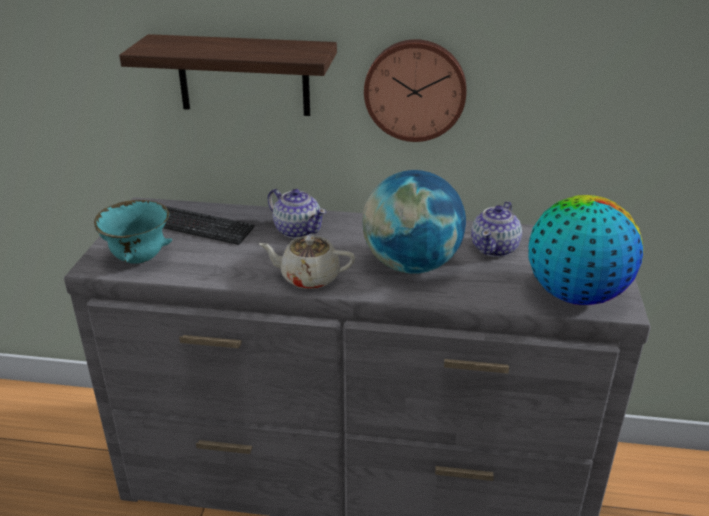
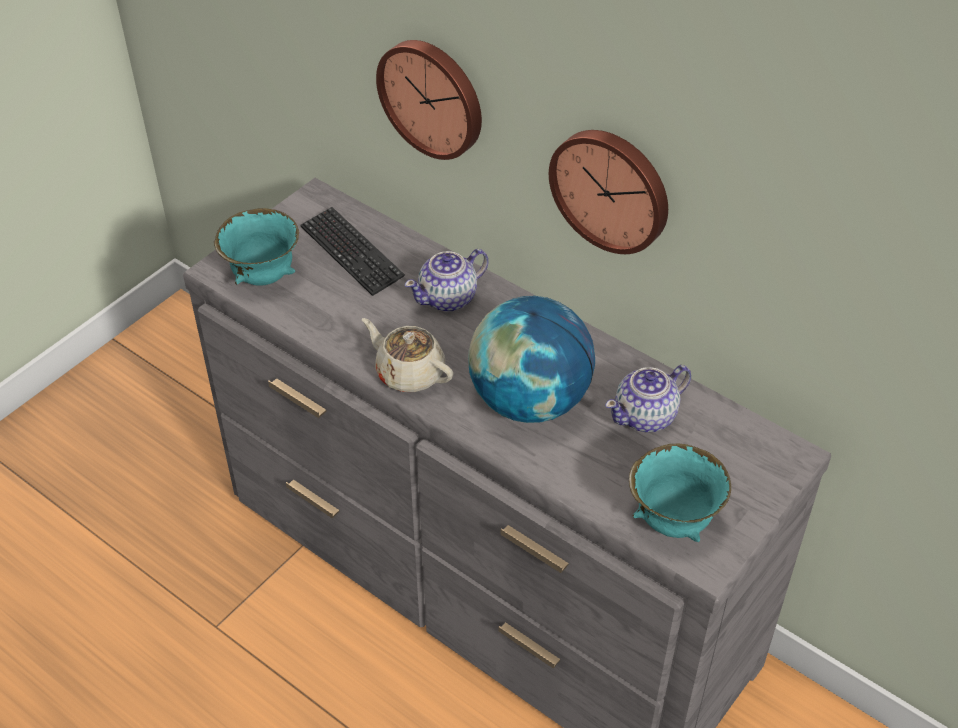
camera: 30 degrees right, 15 degrees up
(243, 75) = (433, 97): shelf -> wall clock
(297, 230) = (448, 298): teapot -> teapot turned 75 degrees clockwise
(575, 295) = (673, 521): globe -> turquoise bowl

